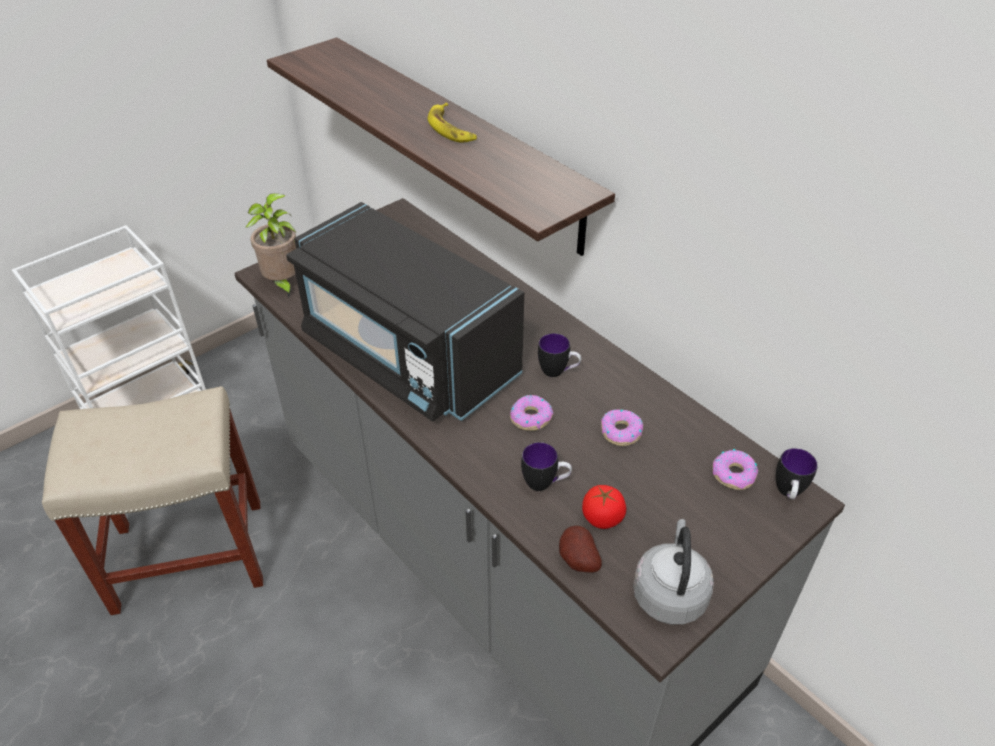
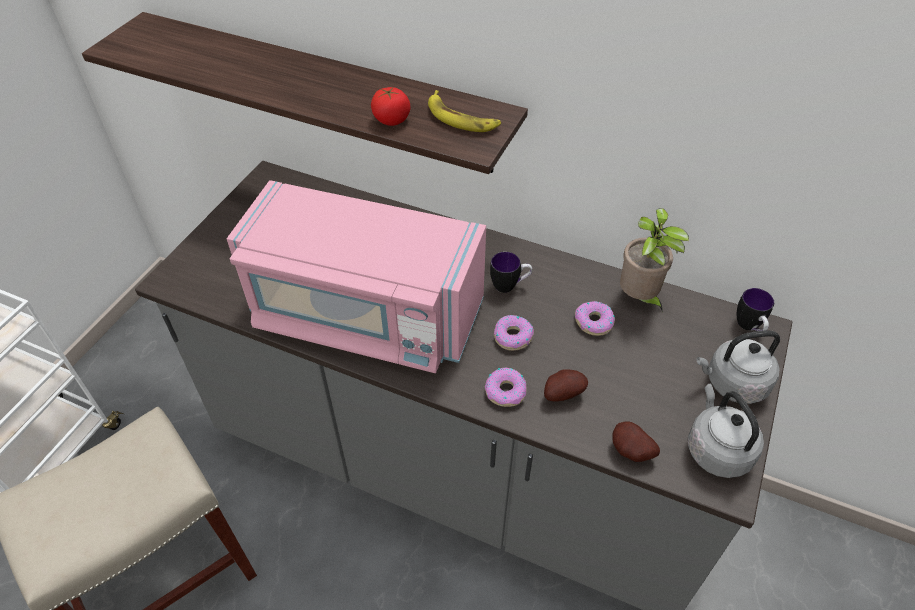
camera: 25 degrees left, 5 degrees up
(283, 284) = (196, 285): potted plant -> potted plant (639, 298)
(407, 354) = (365, 315): black microwave -> pink microwave
(451, 129) = (333, 82): banana -> banana (461, 118)
(545, 483) = (562, 393): mug -> potato
(602, 517) = (626, 404): tomato -> tomato (391, 120)
(730, 540) = (732, 384): none -> grey kettle
(734, 474) = (701, 326): donut -> donut (506, 391)

